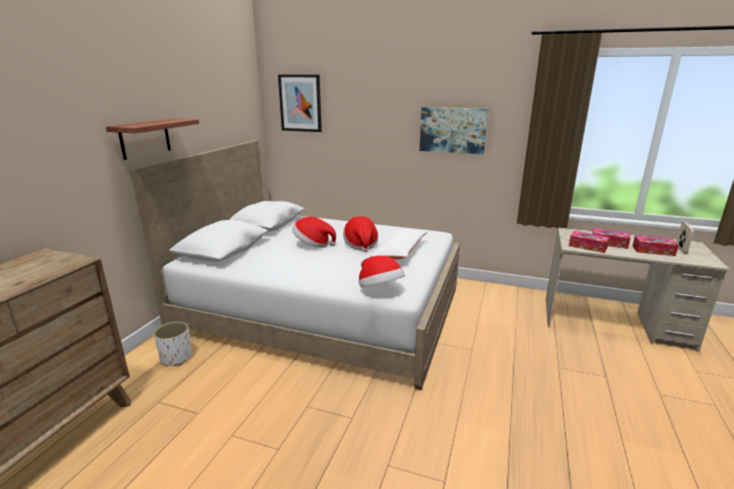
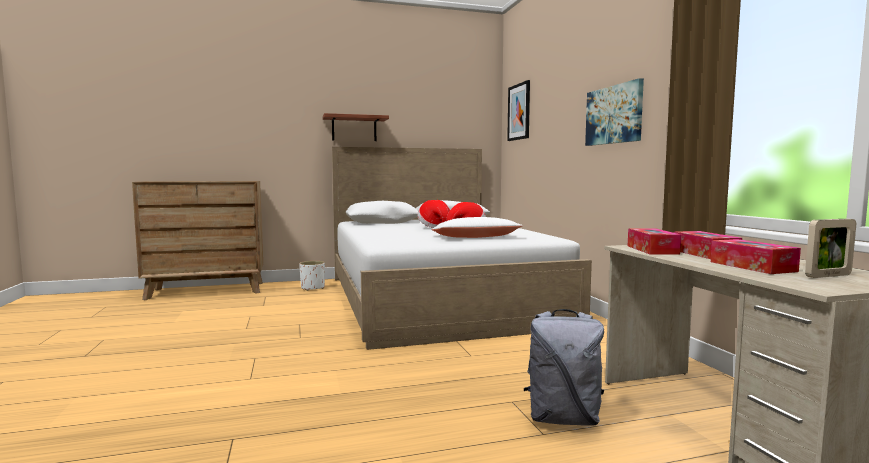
camera: 55 degrees right, 15 degrees down
(380, 289) = (382, 242): hat -> none
(588, 361) = (563, 418): none -> grey backpack

